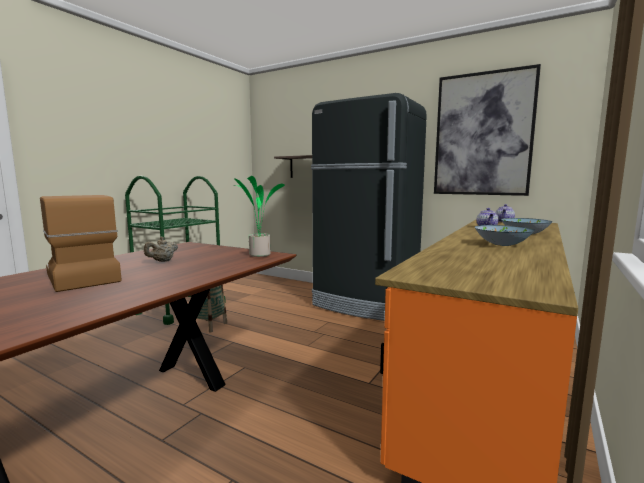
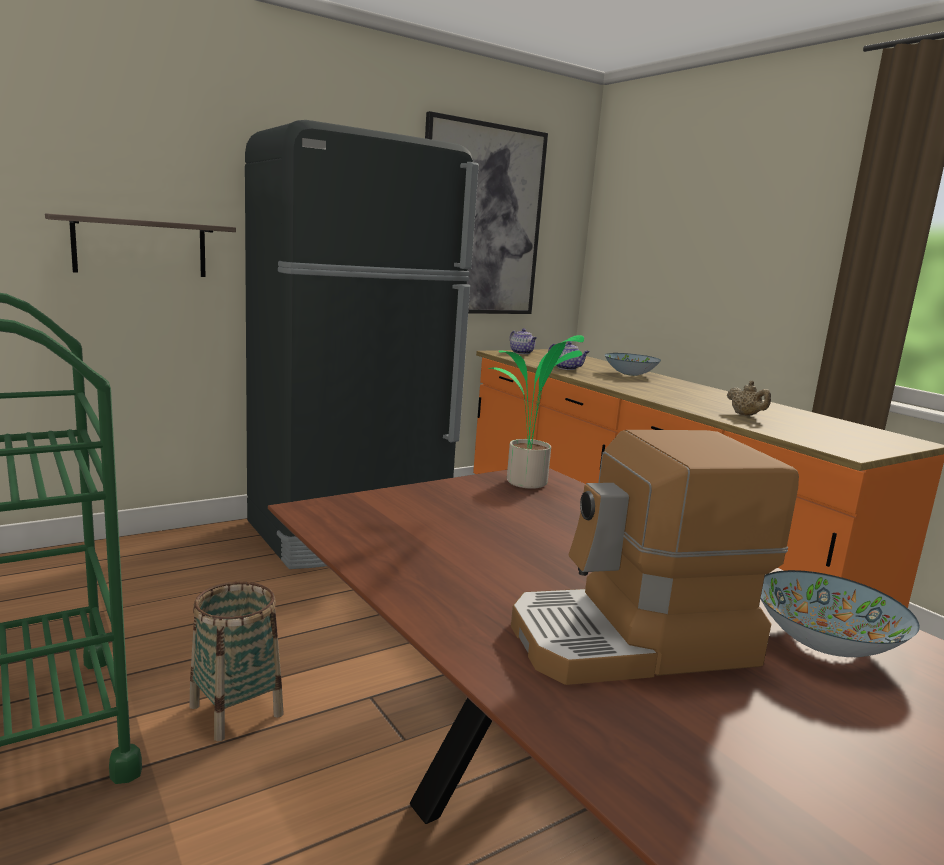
camera: 65 degrees left, 5 degrees up
(162, 261) = (515, 554): beige teapot -> beige teapot (746, 415)
(502, 244) = (695, 395): bowl -> bowl (824, 643)

